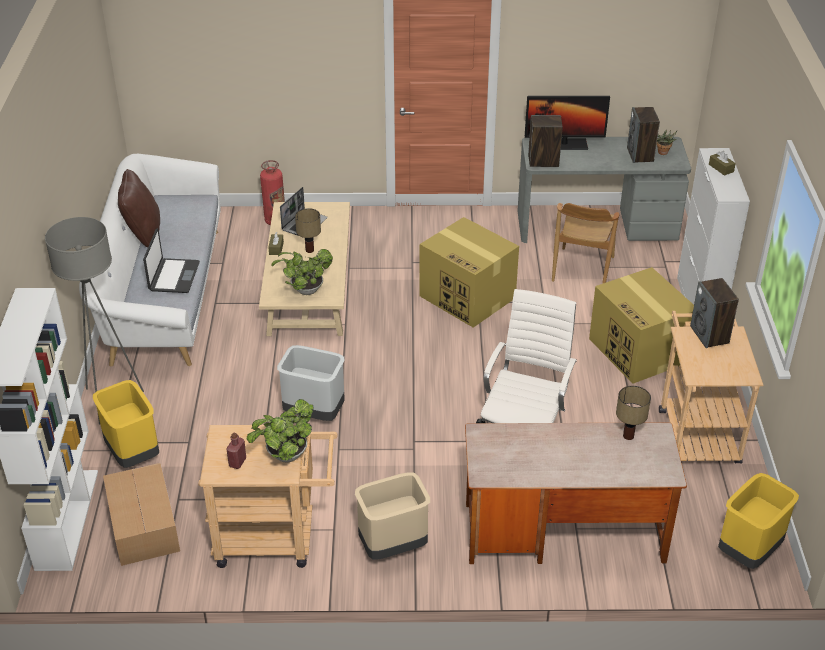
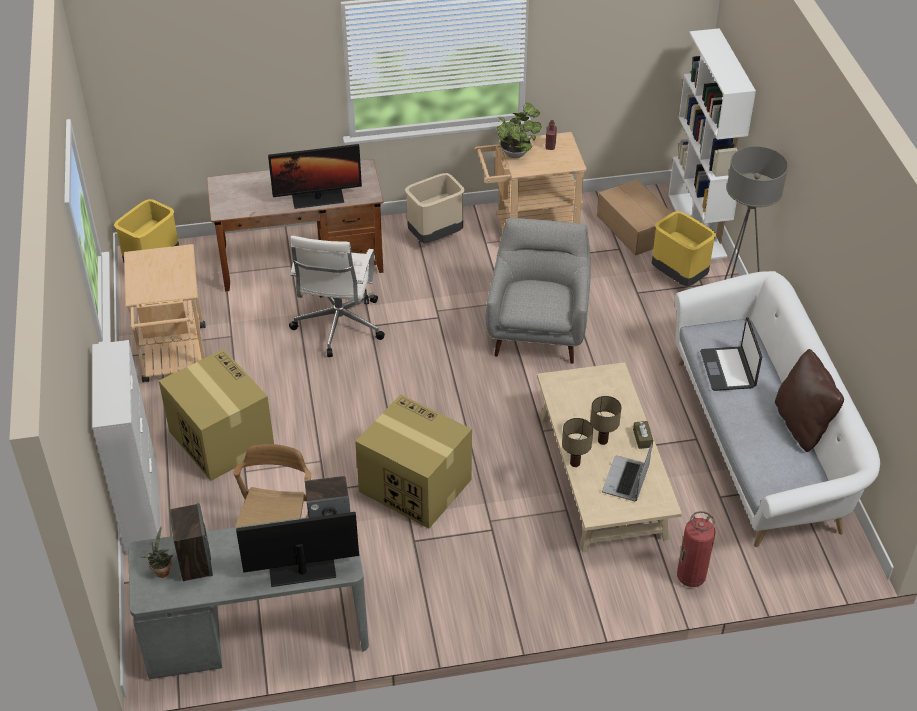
camera: 170 degrees right, 5 degrees up
(304, 290) = (585, 386): potted plant -> none
(313, 414) = (538, 330): grey trash can -> grey armchair
(543, 436) = (318, 198): none -> monitor
(628, 436) = (248, 206): table lamp -> table lamp (575, 462)
(710, 335) = (161, 290): speaker -> none
(721, 168) = (112, 390): brown tissue box -> none

